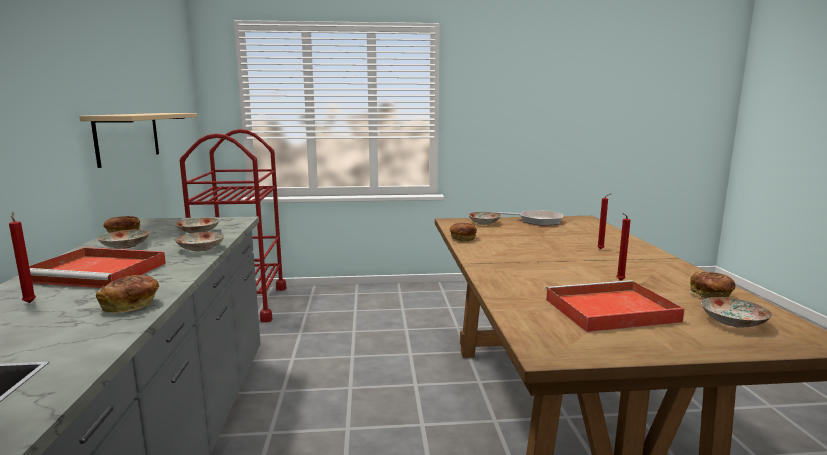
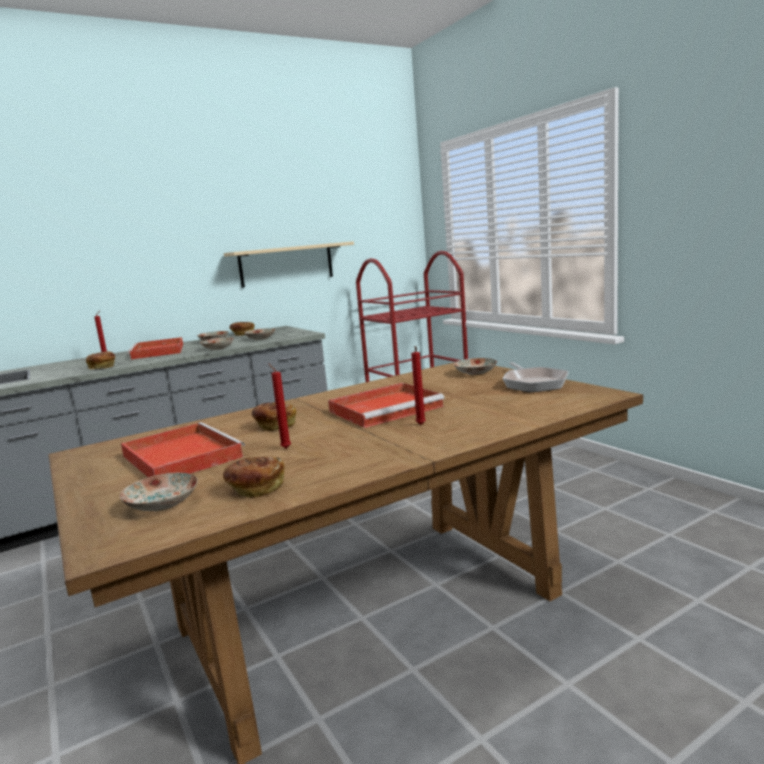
camera: 65 degrees right, 0 degrees up
(462, 238) = (388, 381): bread -> bread (275, 425)
(547, 249) = (387, 408): none -> red tray

